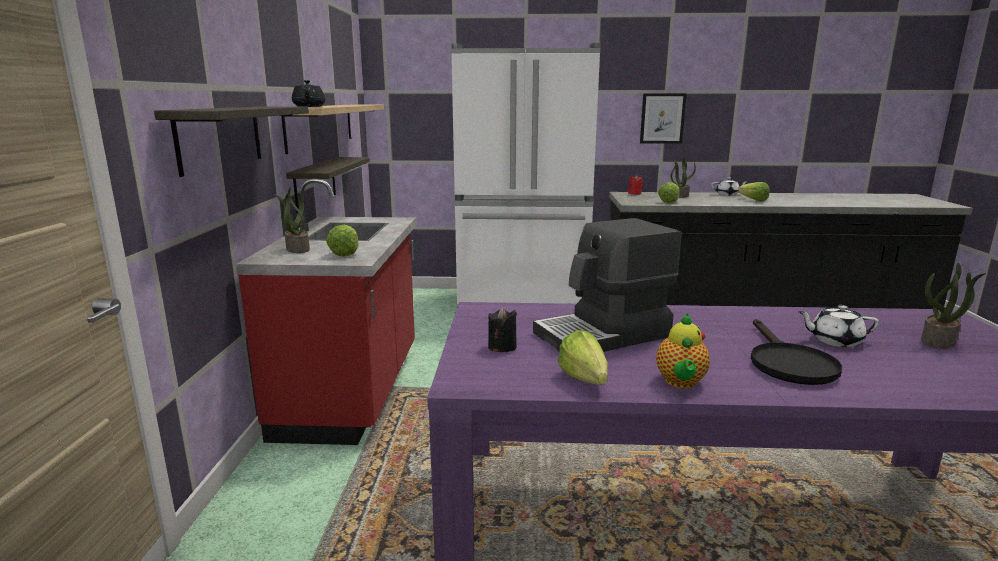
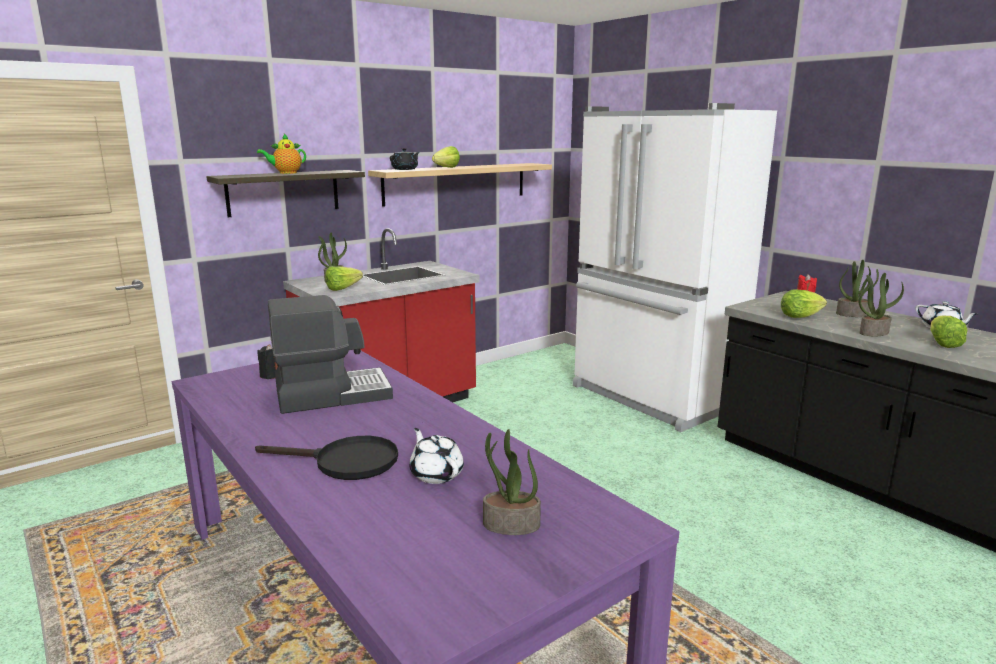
camera: 50 degrees right, 0 degrees up
(315, 183) = (435, 232): shelf -> none
(585, 383) = (230, 409): lettuce -> lettuce (443, 168)
(604, 335) = (332, 394): coffee machine -> coffee machine turned 135 degrees clockwise
(662, 118) = (866, 200): picture -> none
(680, 383) = (258, 434): teapot -> teapot (286, 173)
(719, 202) = (873, 332): none -> potted plant
(787, 363) = (345, 462): black frying pan -> black frying pan turned 135 degrees counterclockwise

